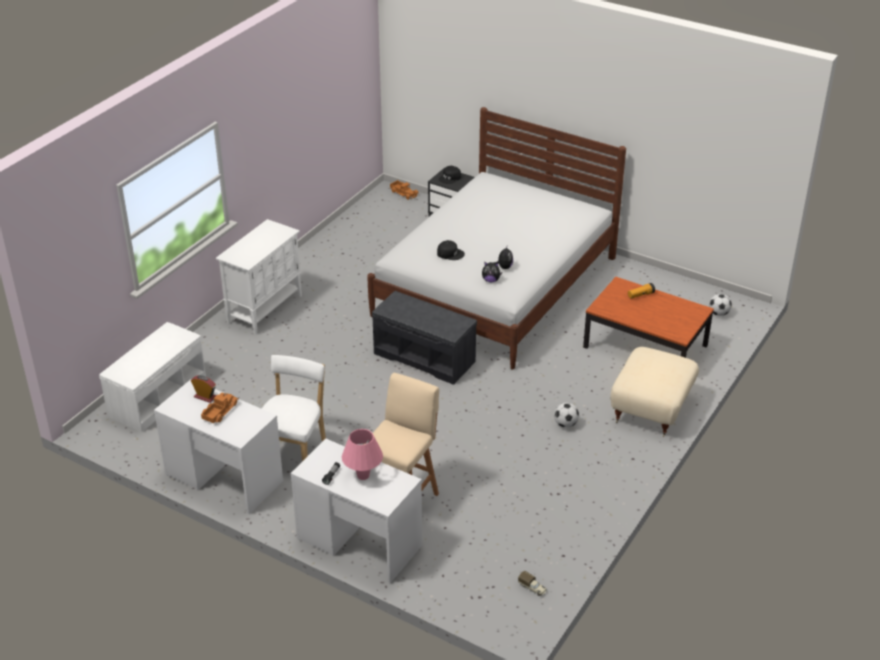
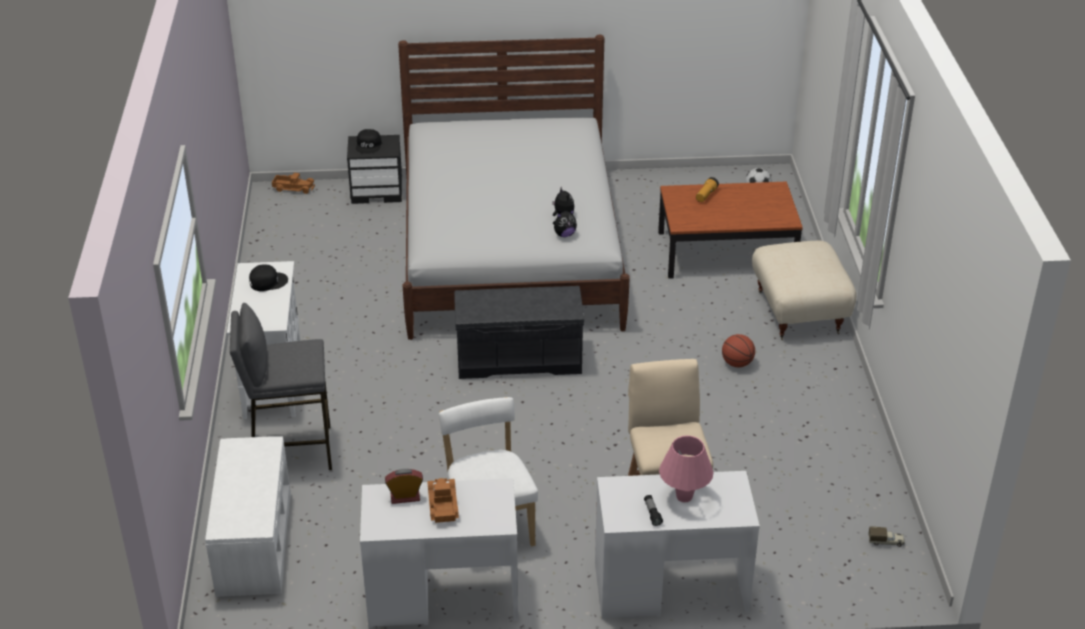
camera: 35 degrees left, 0 degrees up
(232, 353) = (291, 451): none -> grey stool
(450, 253) = (489, 223): black cap -> black cap (268, 281)
(565, 424) = (737, 363): football -> basketball

